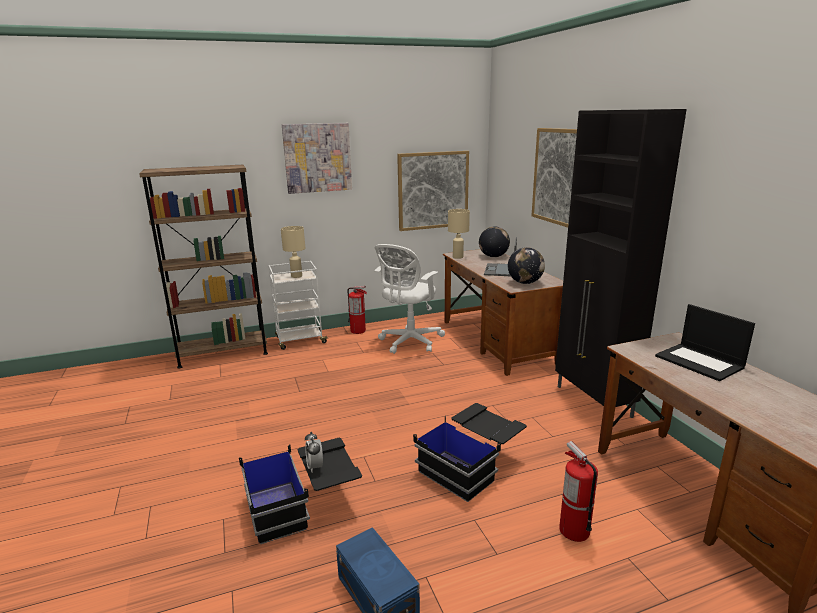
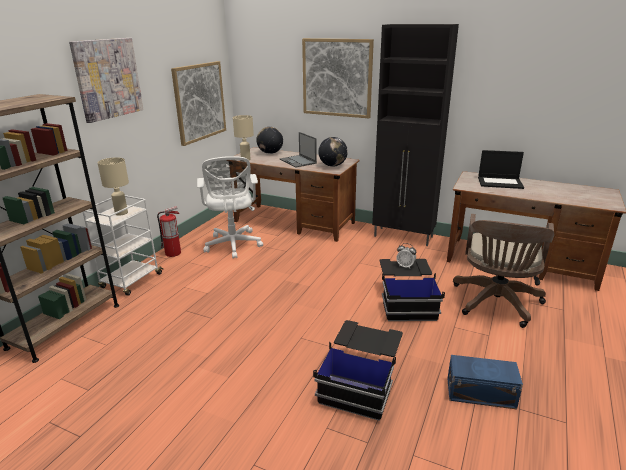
camera: 45 degrees left, 5 degrees up
(315, 466) = (364, 345): alarm clock -> alarm clock (405, 266)
(573, 530) = (496, 304): fire extinguisher -> brown office chair

